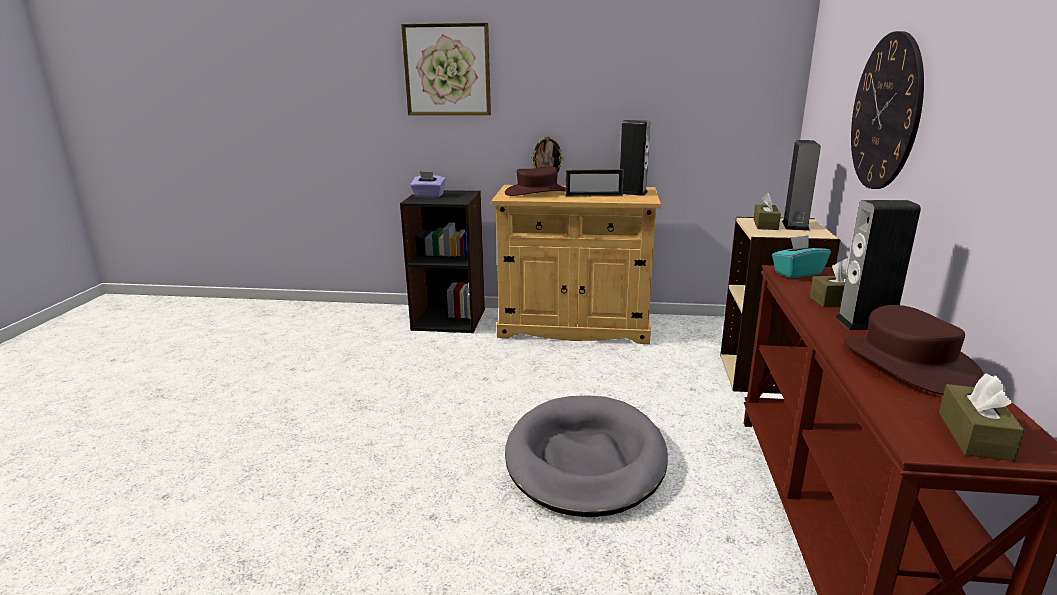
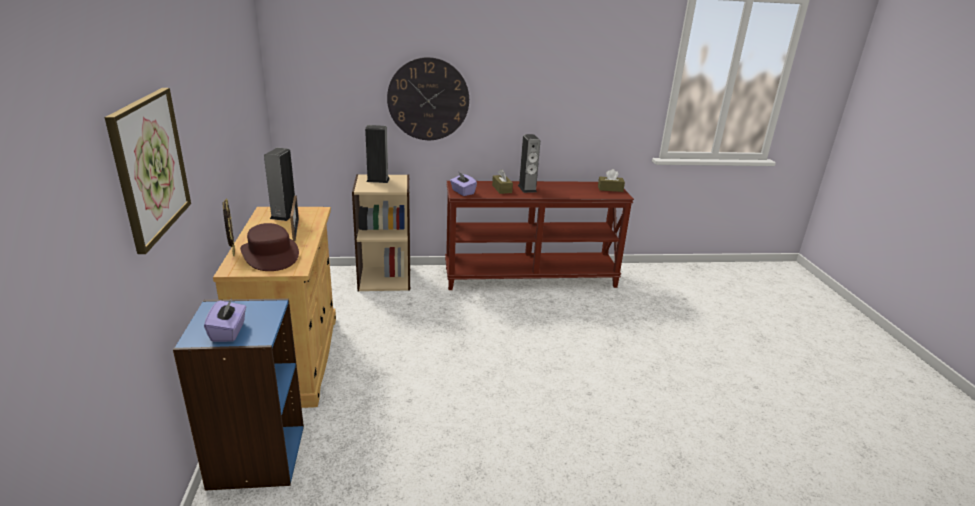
camera: 105 degrees left, 5 degrees up
(449, 319) = (256, 456): black bookcase -> blue bookcase
(585, 460) = (508, 342): grey dog bed -> none
(765, 224) = (376, 186): brown tissue box -> none
(797, 273) = (462, 192): turquoise tissue box -> purple tissue box
(907, 363) = (564, 188): brown hat -> none

